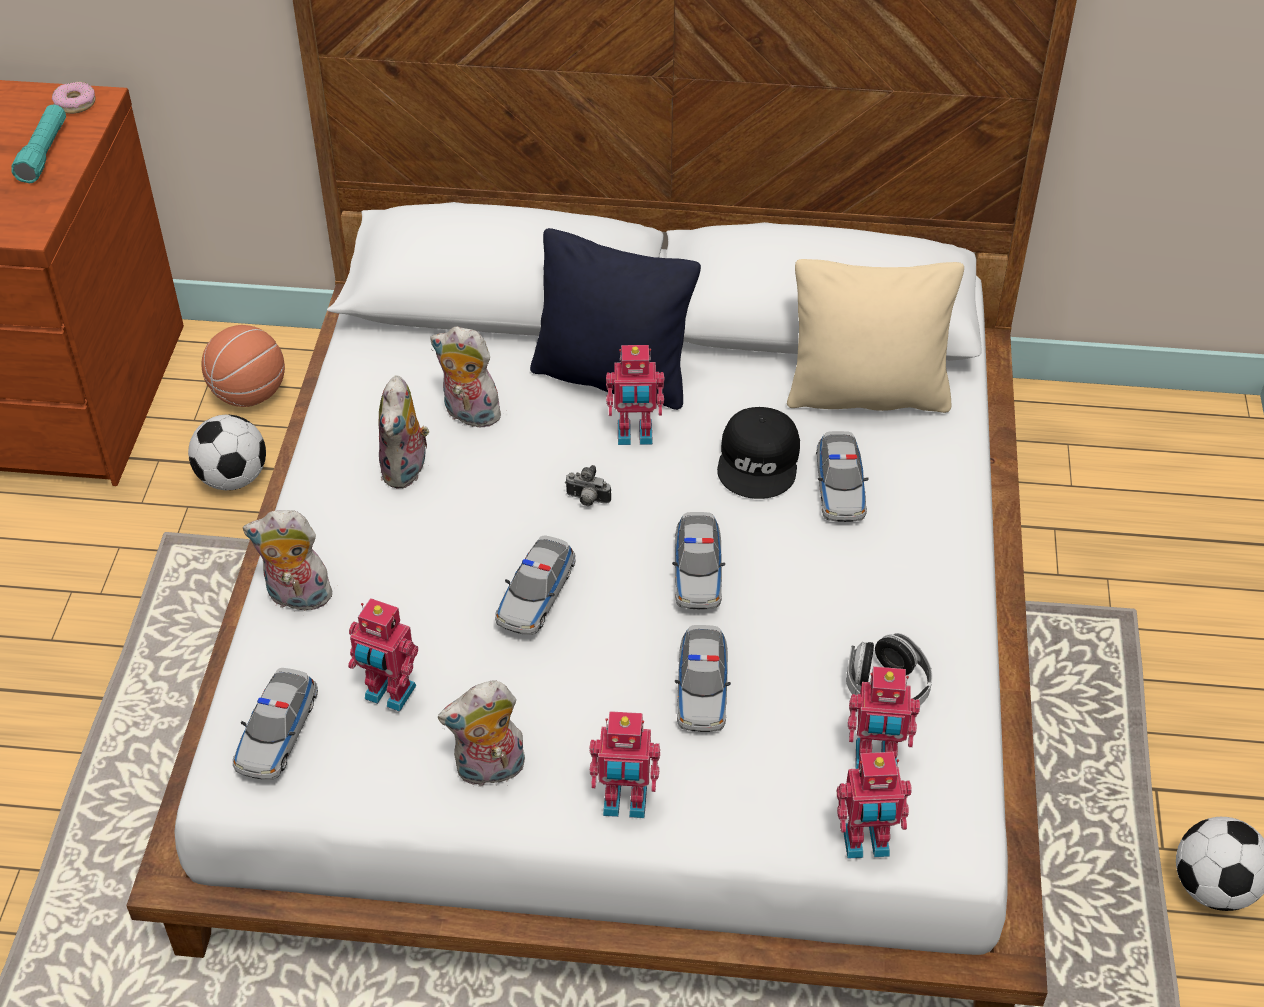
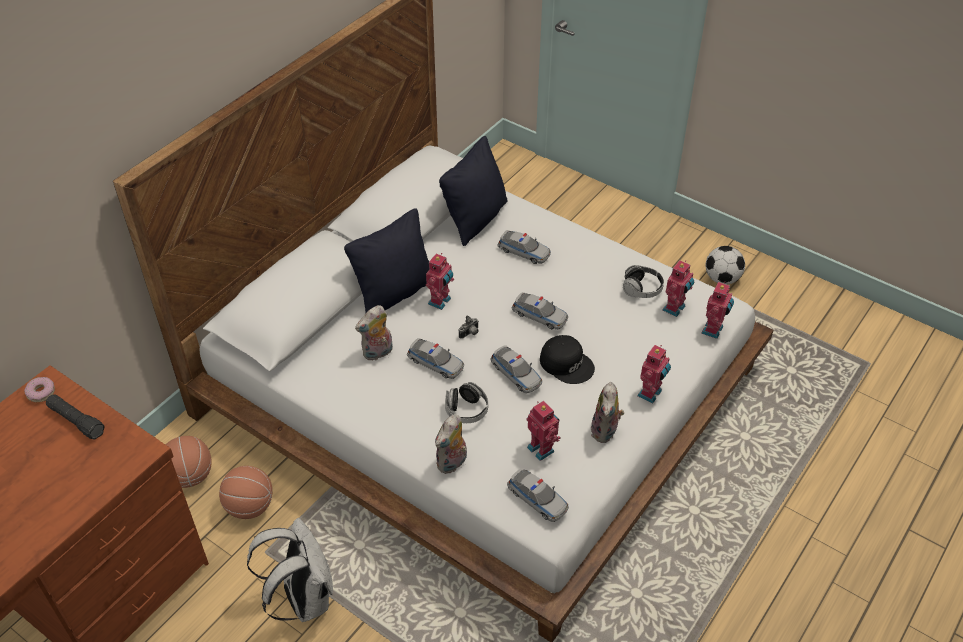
camera: 60 degrees left, 0 degrees up
(43, 153) = (76, 421): turquoise flashlight -> black flashlight
(109, 612) = (303, 598): none -> white backpack
(233, 478) = (249, 506): football -> basketball
(388, 695) = (542, 448): toy robot -> toy robot turned 90 degrees counterclockwise
(407, 471) = (398, 390): plush toy -> none
(412, 566) = (466, 410): none -> headphones
(702, 687) = (604, 343): toy car -> toy car (435, 363)
(760, 461) = (489, 269): black cap -> black cap (567, 363)
(867, 394) = (476, 219): beige pillow -> black pillow

